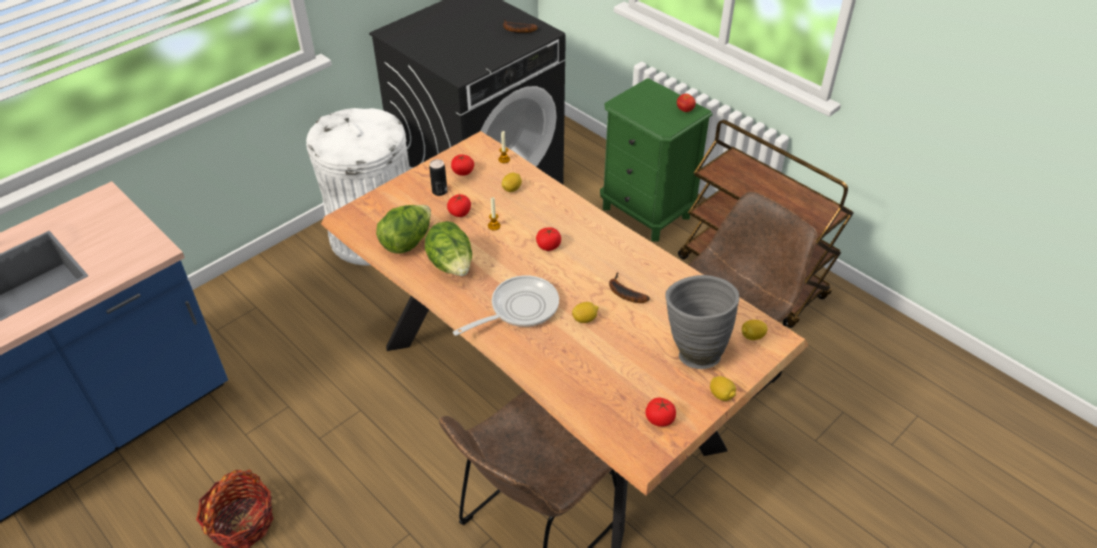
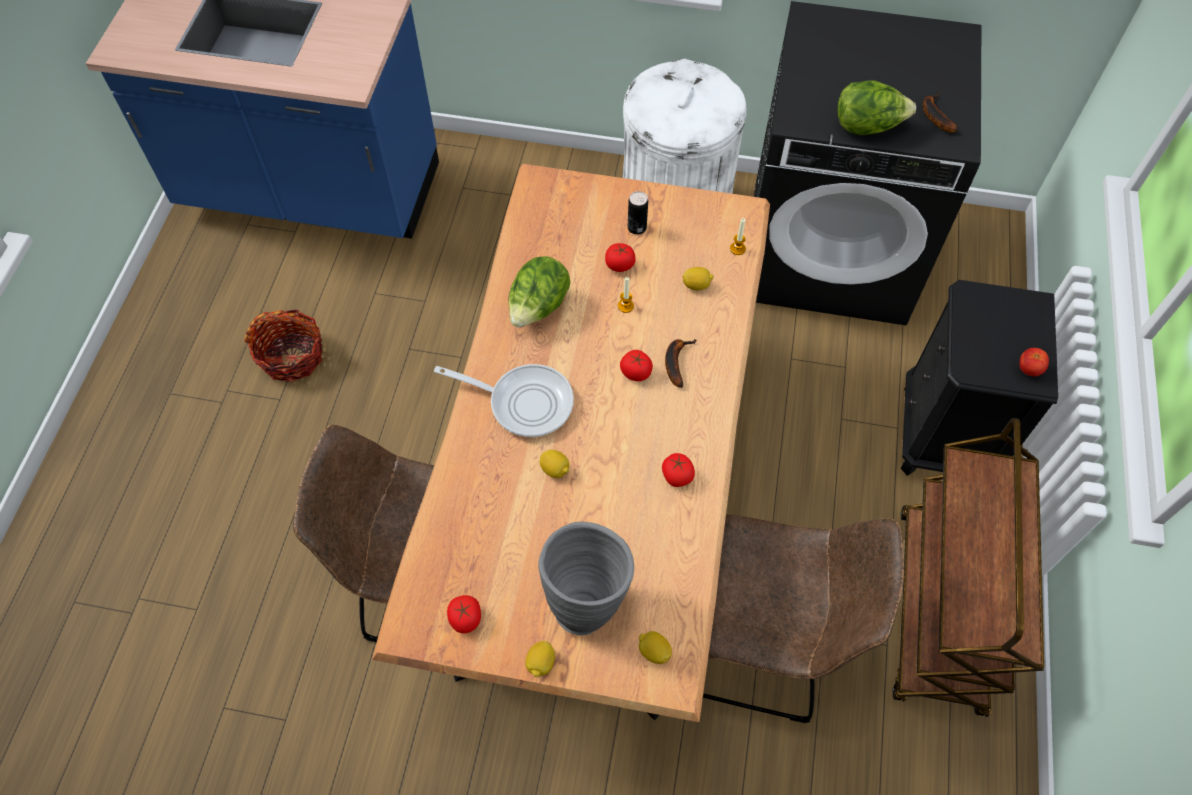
camera: 55 degrees right, 15 degrees up
(407, 242) = (542, 250): lettuce -> lettuce (867, 126)
(463, 172) = (684, 227): tomato -> tomato (677, 476)
(623, 293) = (621, 484): banana -> banana (676, 361)
(646, 212) = (943, 435): green nightstand -> black nightstand

